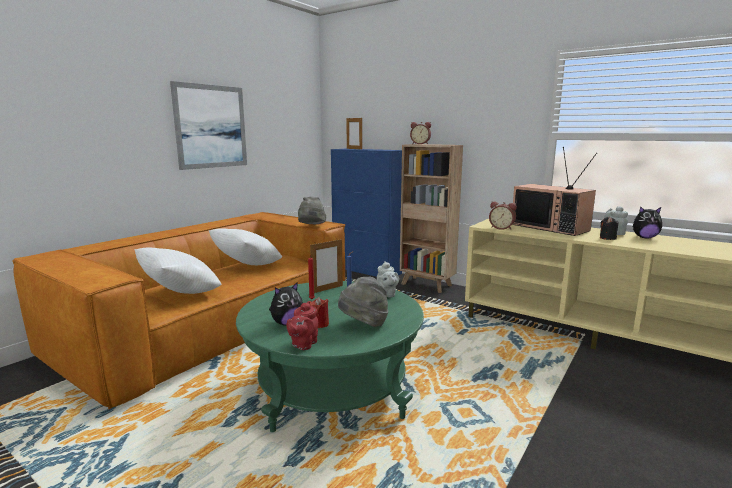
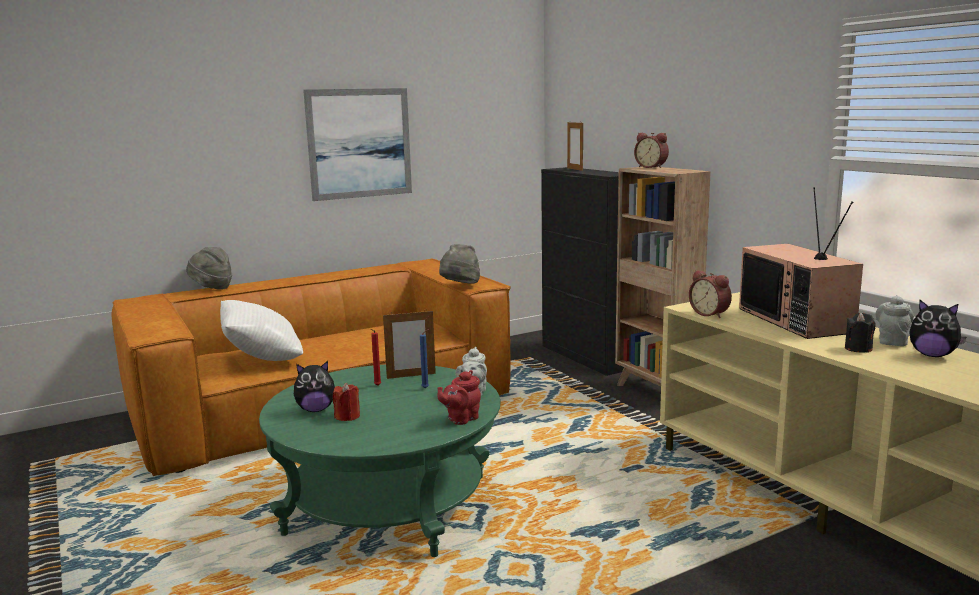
camera: 25 degrees right, 0 degrees up
(247, 266) = (369, 333): white pillow -> none
(303, 344) = (304, 436): red teapot -> red teapot (461, 419)
(363, 324) = (395, 425): grey hat -> grey hat (211, 288)
(366, 270) = (586, 357): blue cabinet -> black cabinet

